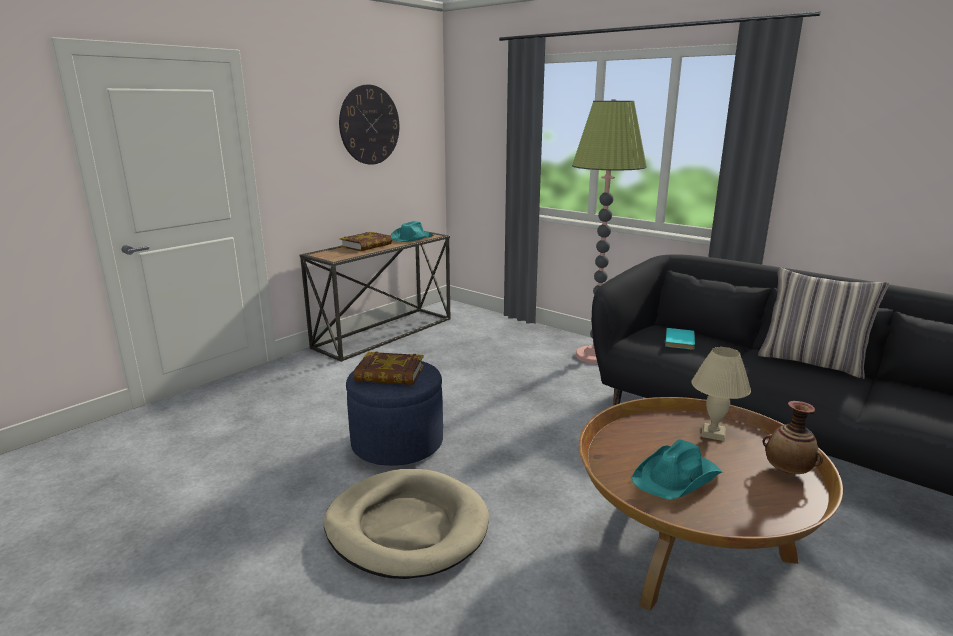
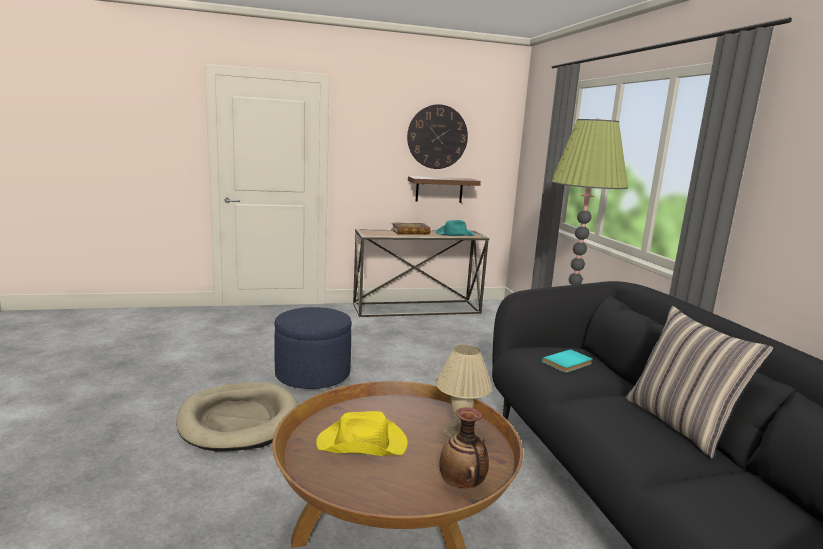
camera: 35 degrees right, 5 degrees down
(378, 188) = (439, 189): none -> brown shelf
(389, 374) = (310, 315): book -> none
(677, 477) = (363, 444): turquoise hat -> yellow hat

